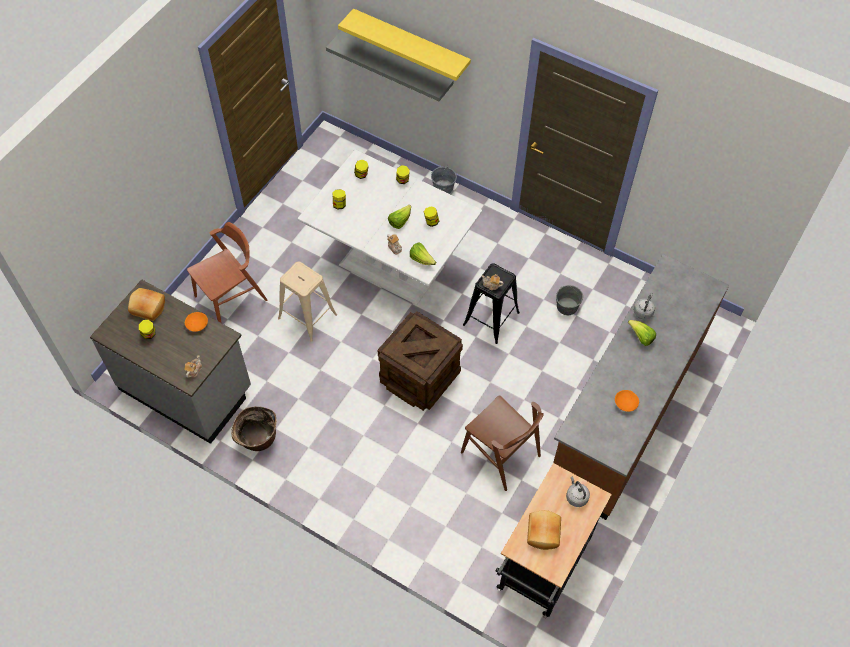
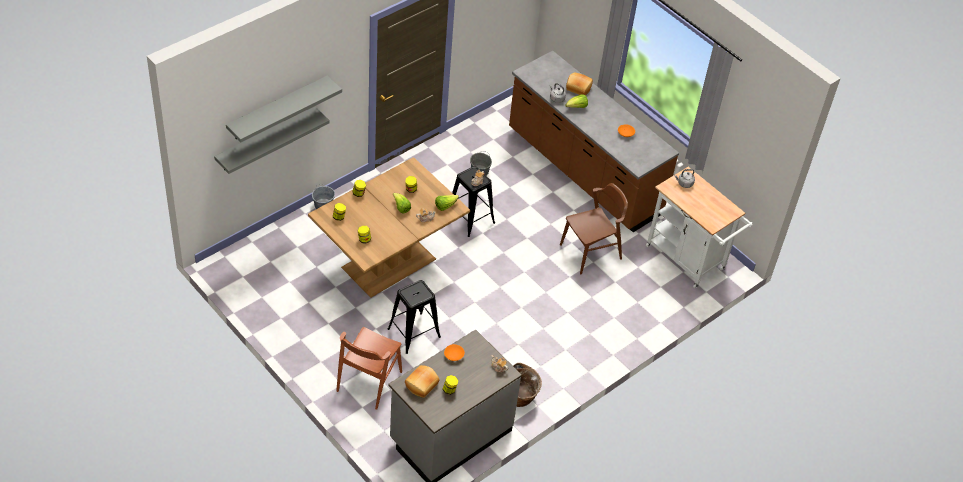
camera: 75 degrees left, 10 degrees down
(231, 298) = (369, 381): brown chair -> brown chair turned 135 degrees counterclockwise
(307, 316) = (414, 333): beige stool -> black stool
(391, 265) = (388, 263): white dining table -> brown dining table
(411, 43) = (277, 108): yellow shelf -> grey shelf
(419, 375) = (503, 278): crate -> none
(541, 570) = (689, 260): black cart -> white cart
(542, 532) = (705, 209): bread -> bread (578, 88)

